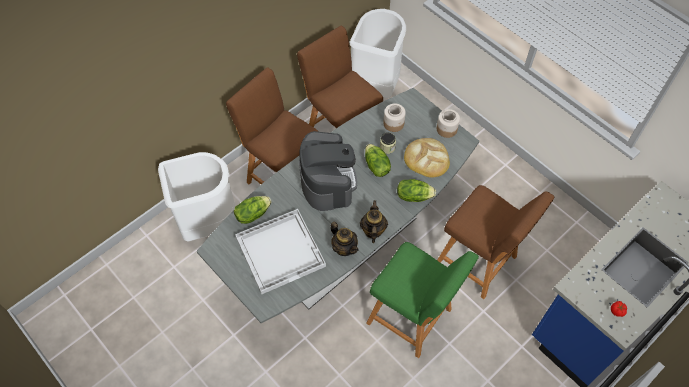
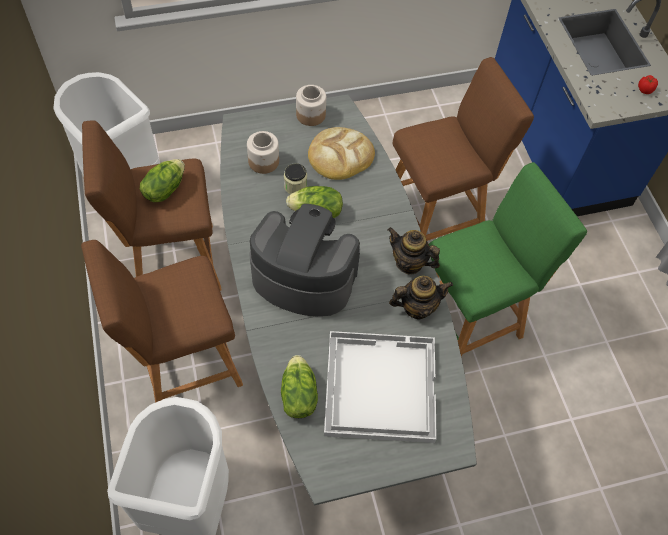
camera: 65 degrees left, 0 degrees up
(414, 196) = (385, 195): lettuce -> lettuce (164, 189)

